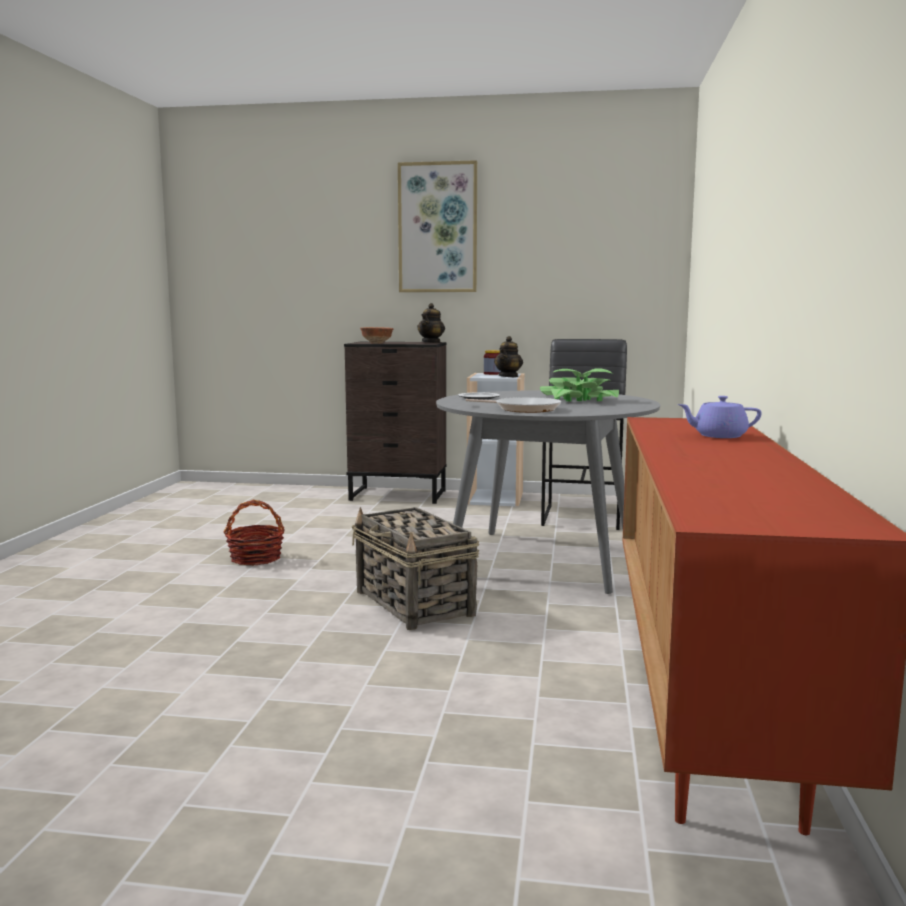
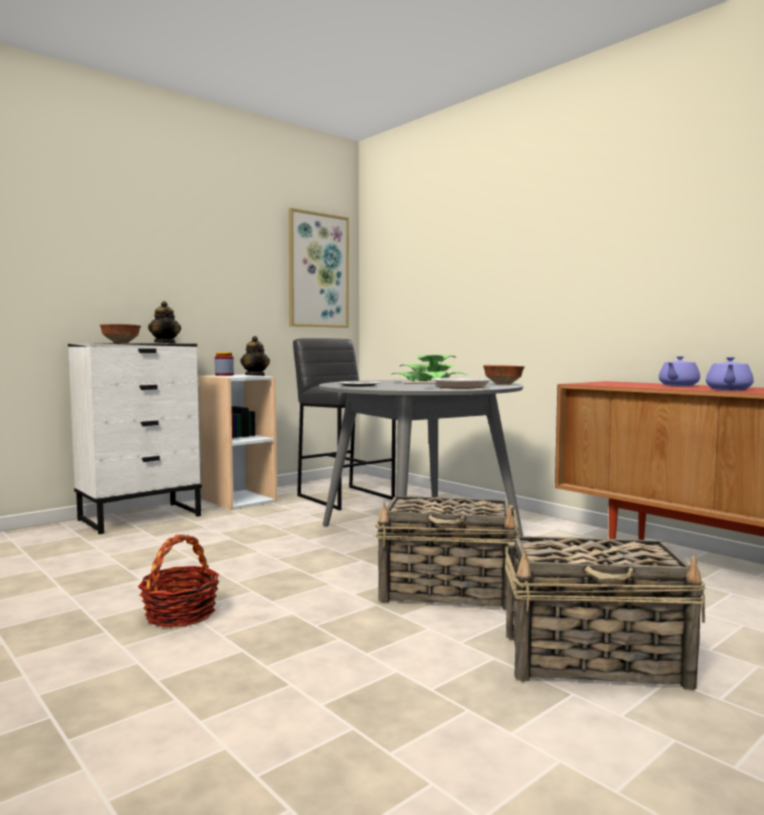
camera: 50 degrees left, 5 degrees down
(352, 675) = (596, 660): none -> basket
(399, 495) = (141, 517): brown dresser -> white dresser
(438, 228) = (155, 222): picture -> picture (318, 270)
(608, 410) = (503, 384): none -> bowl
(681, 448) = (728, 389): none -> purple teapot

